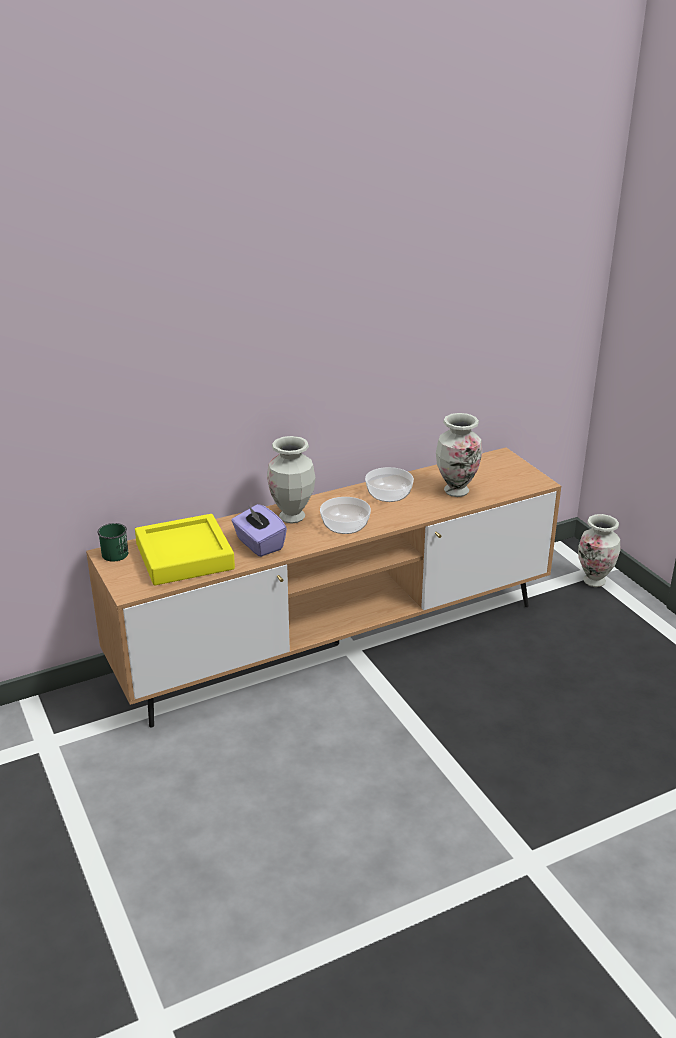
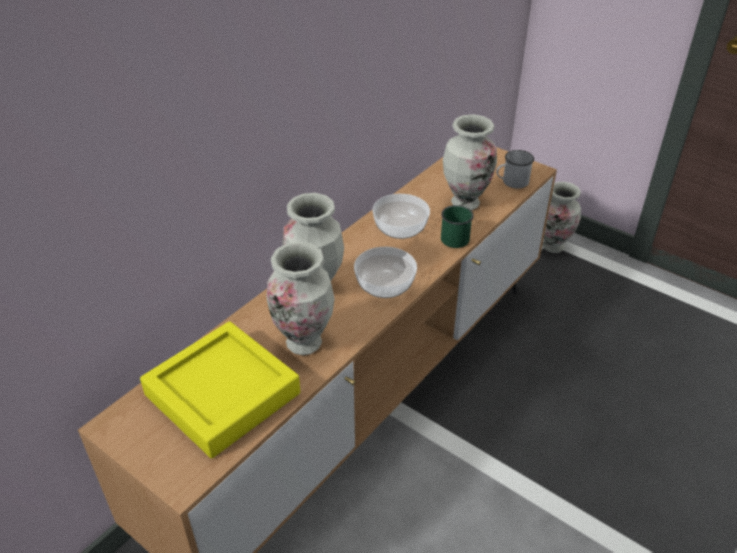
camera: 25 degrees left, 10 degrees up
(117, 552) = (125, 418): green mug -> green mug (453, 236)
(259, 544) = (304, 343): purple tissue box -> vase
(510, 486) = (511, 182): none -> white mug

